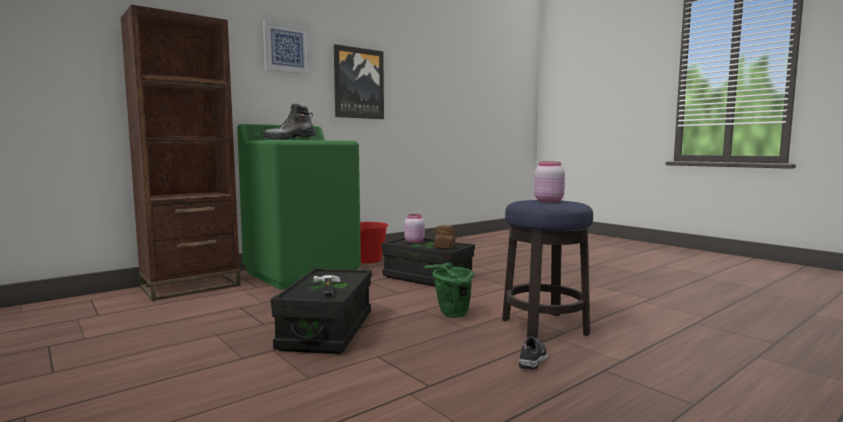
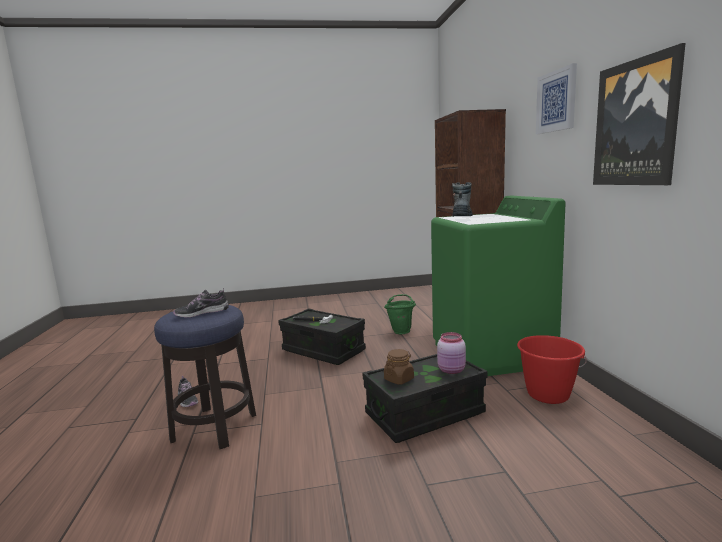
camera: 120 degrees right, 5 degrees up
(450, 315) = (297, 394): green bucket -> green bucket (401, 331)
(548, 201) = (202, 313): pink jar -> shoe

